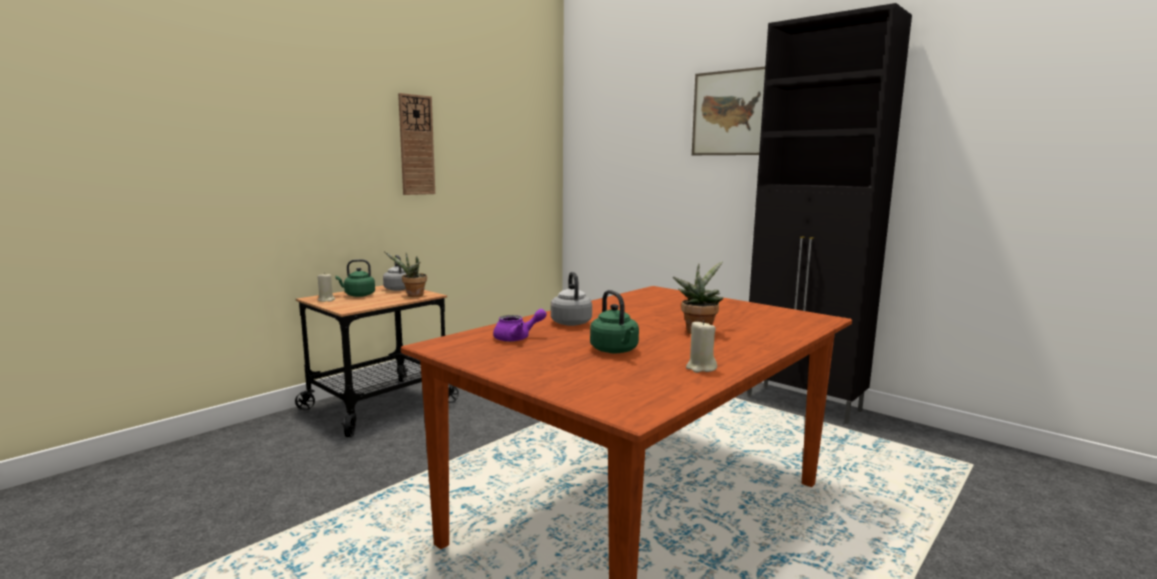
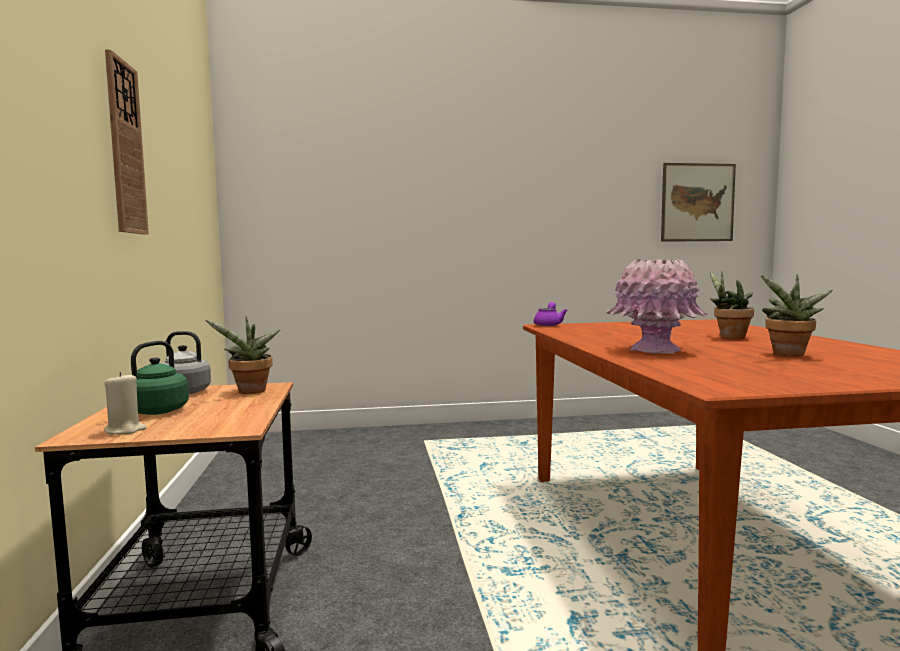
camera: 50 degrees left, 5 degrees down
(517, 338) = (710, 366): purple teapot -> purple teapot (549, 324)
(570, 322) = (654, 350): grey kettle -> pink vase
(615, 351) = (788, 355): green kettle -> potted plant
(700, 368) = (861, 349): beige candle -> none
(730, 113) = (457, 158): picture -> picture (697, 202)
(804, 404) = (567, 423): black cabinet -> none

